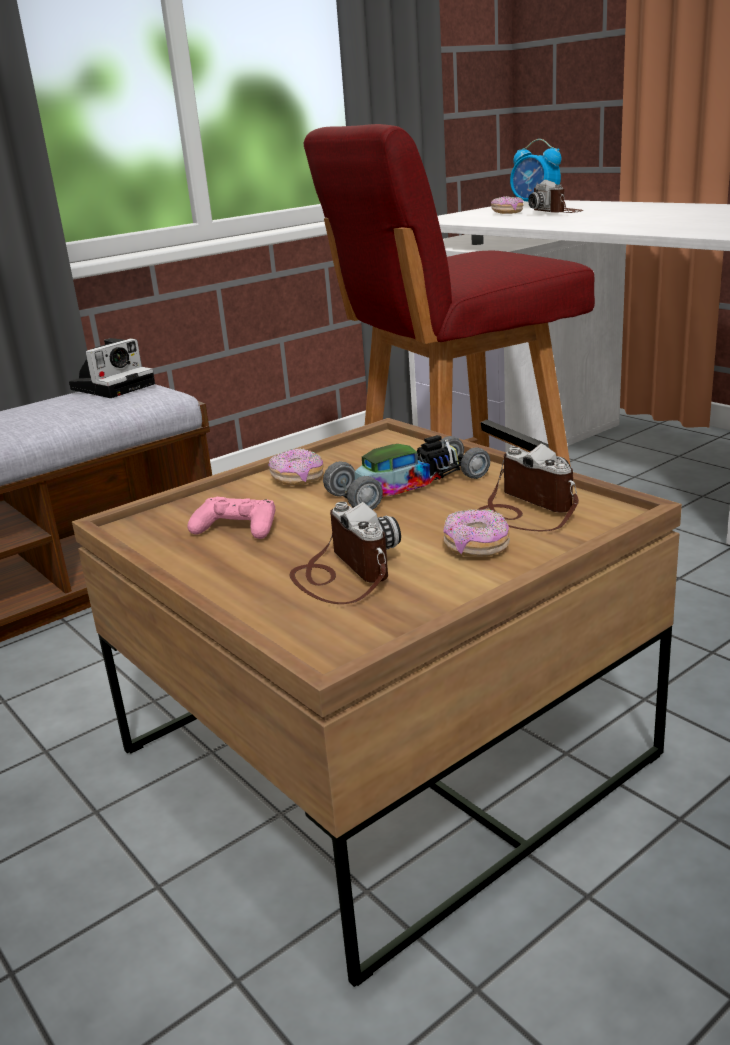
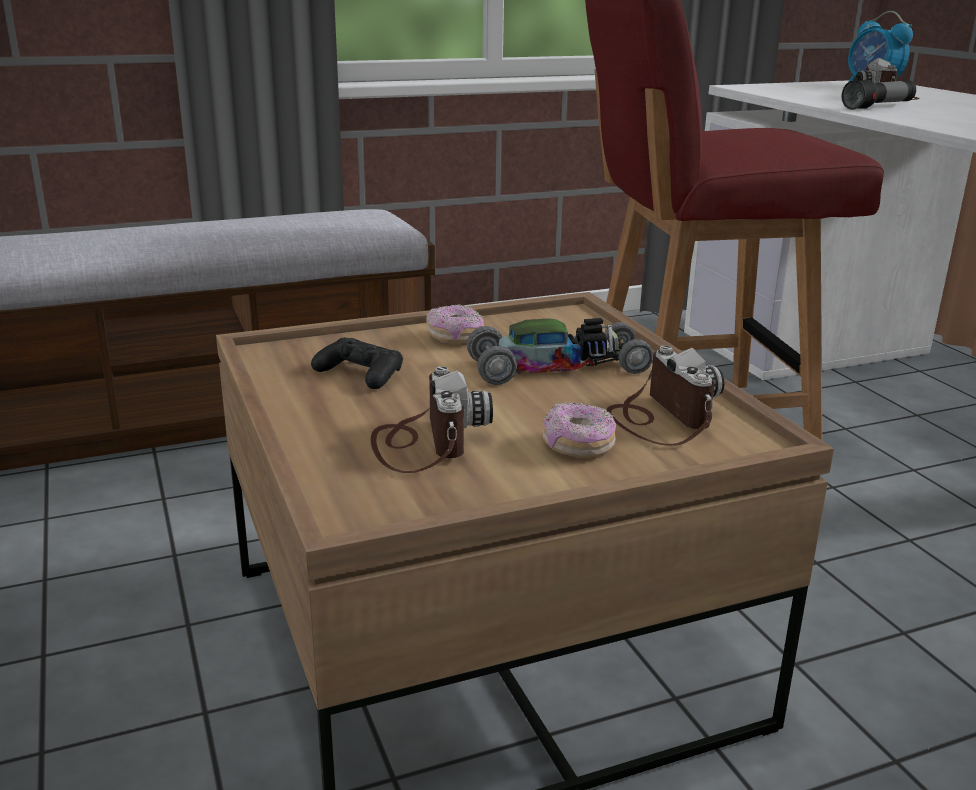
camera: 15 degrees right, 0 degrees up
(114, 386) = (355, 212): camera -> none
(236, 528) = (360, 374): pink game controller -> black game controller
(507, 213) = (832, 91): donut -> none
(559, 221) = (878, 107): none -> flashlight

